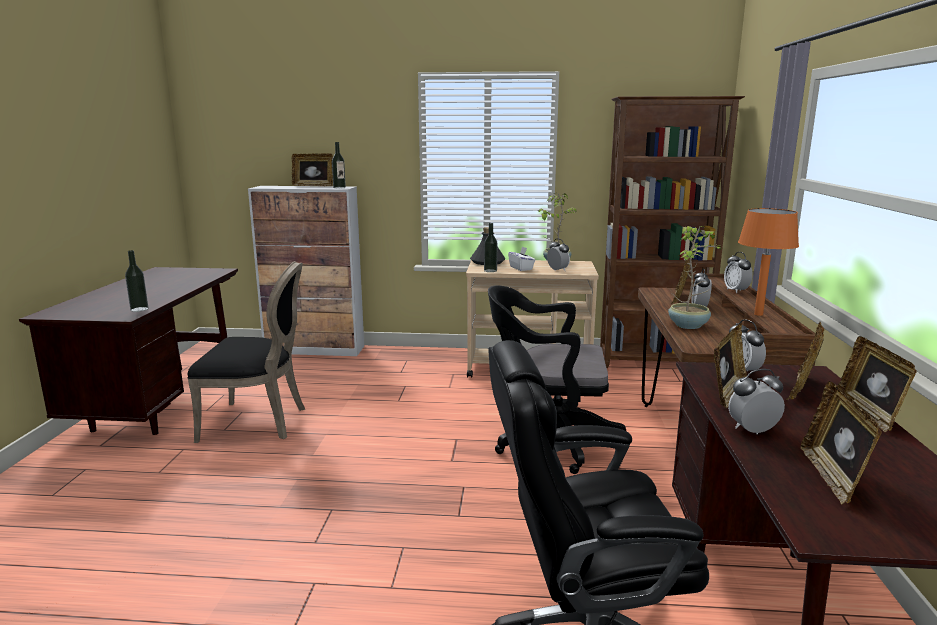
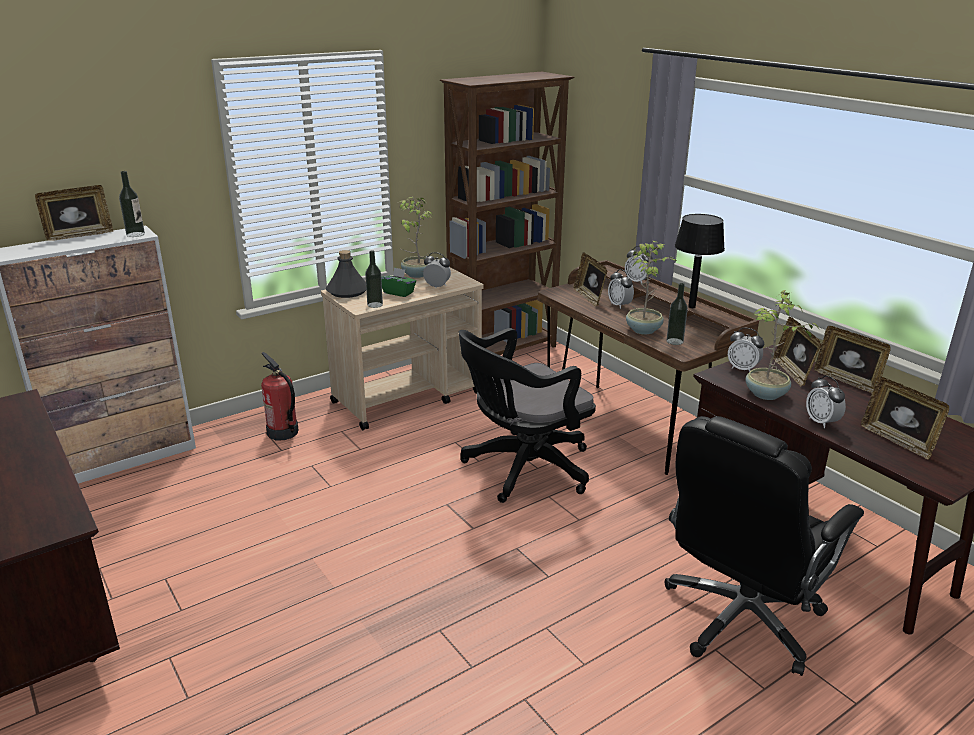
camera: 40 degrees left, 10 degrees up
(139, 309) = (59, 506): bottle -> bottle (674, 341)
(258, 422) = (210, 581): black chair -> none
(416, 363) = (283, 432): none -> fire extinguisher
(521, 268) = (398, 292): white tissue box -> green tissue box
(727, 394) = (766, 395): picture frame -> potted plant
(752, 431) = (821, 422): alarm clock -> alarm clock turned 60 degrees counterclockwise
(758, 314) = (691, 307): orange table lamp -> black table lamp

